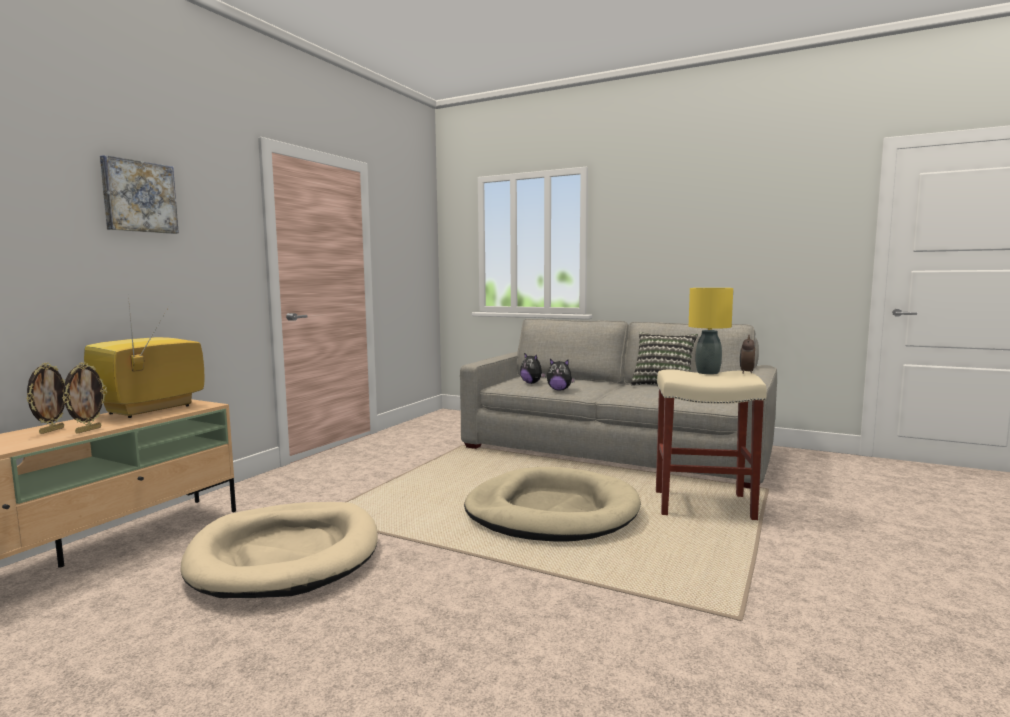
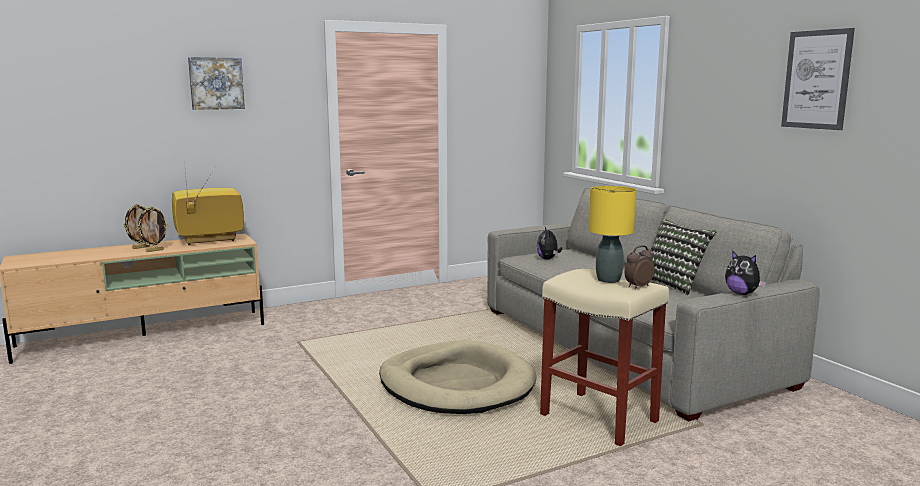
camera: 35 degrees right, 5 degrees up
(286, 555) = (246, 362): beige dog bed -> none
(559, 390) = (557, 271): plush toy -> plush toy (742, 293)
(742, 213) = (816, 79): none -> picture

